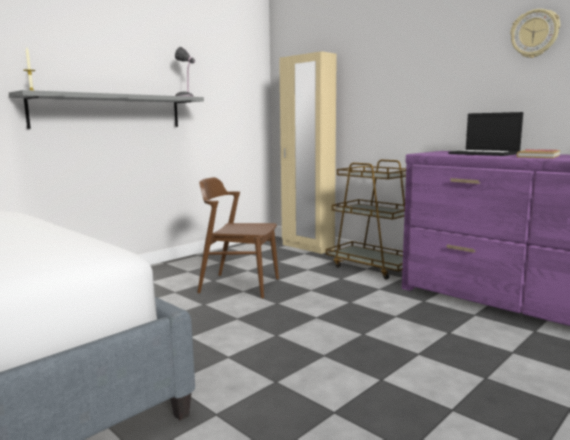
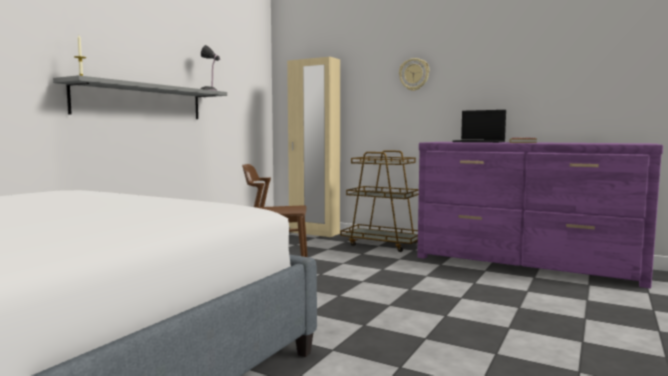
camera: 15 degrees left, 5 degrees down
(534, 34) = (509, 51): wall clock -> wall clock (414, 74)

